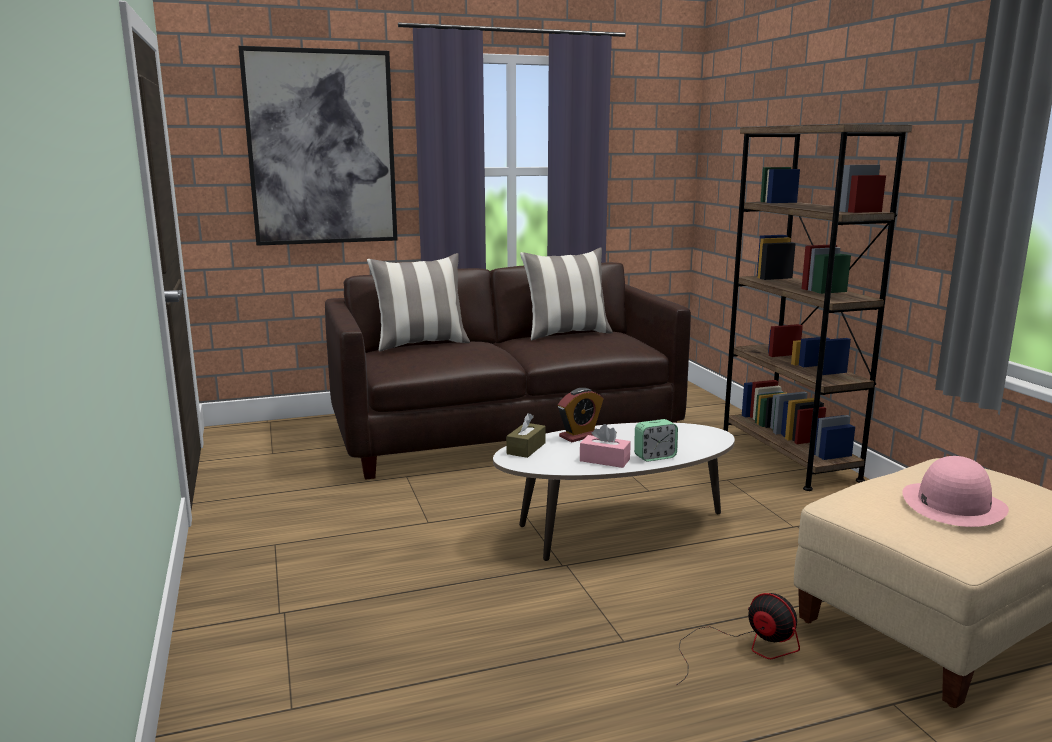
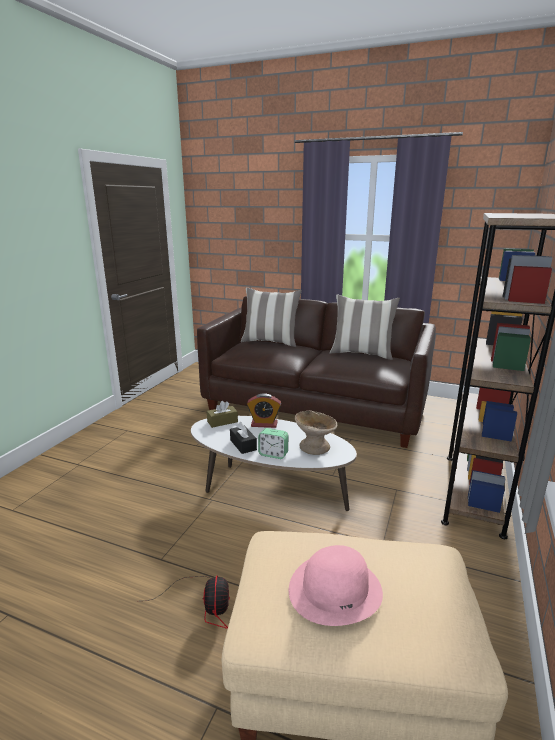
camera: 40 degrees right, 5 degrees up
(322, 148) = (255, 219): picture -> none
(604, 460) = (243, 445): pink tissue box -> black tissue box
(678, 438) = (314, 447): none -> beige bowl

